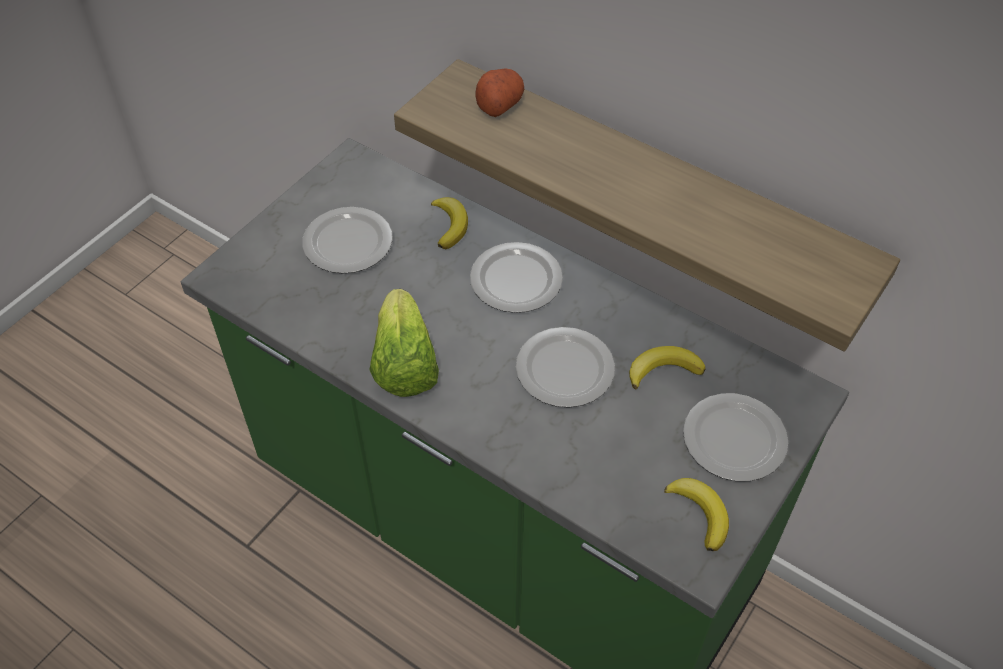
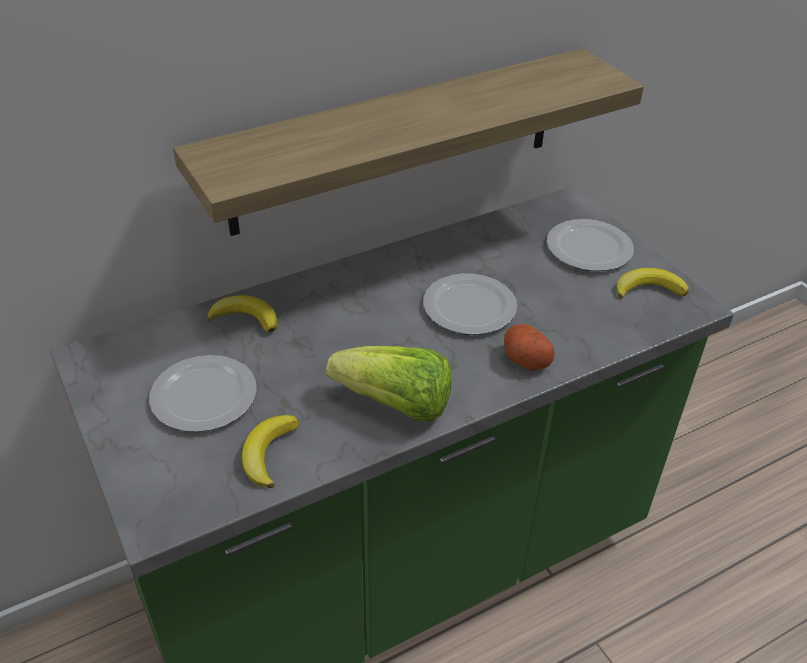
camera: 65 degrees left, 10 degrees down
(499, 104) = (263, 143): potato -> potato (524, 358)
(514, 280) = (348, 301): plate -> none
(663, 370) = (503, 257): banana -> banana (268, 453)

